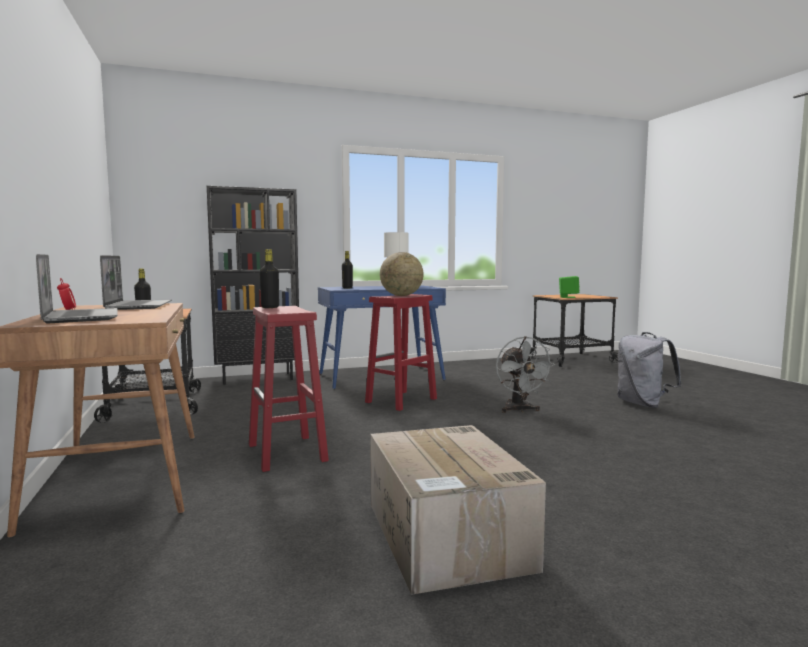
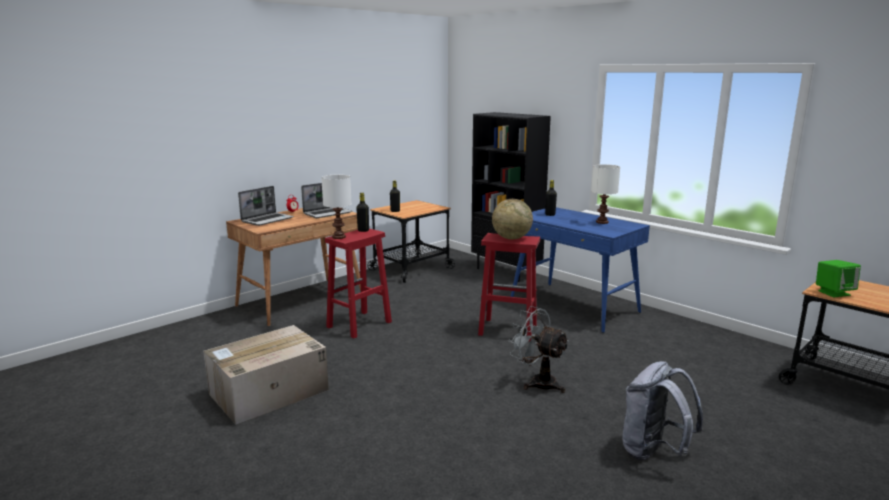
camera: 65 degrees right, 10 degrees up
(280, 311) = (339, 237): none -> white table lamp
(519, 410) = (537, 382): grey fan -> grey fan turned 75 degrees clockwise

